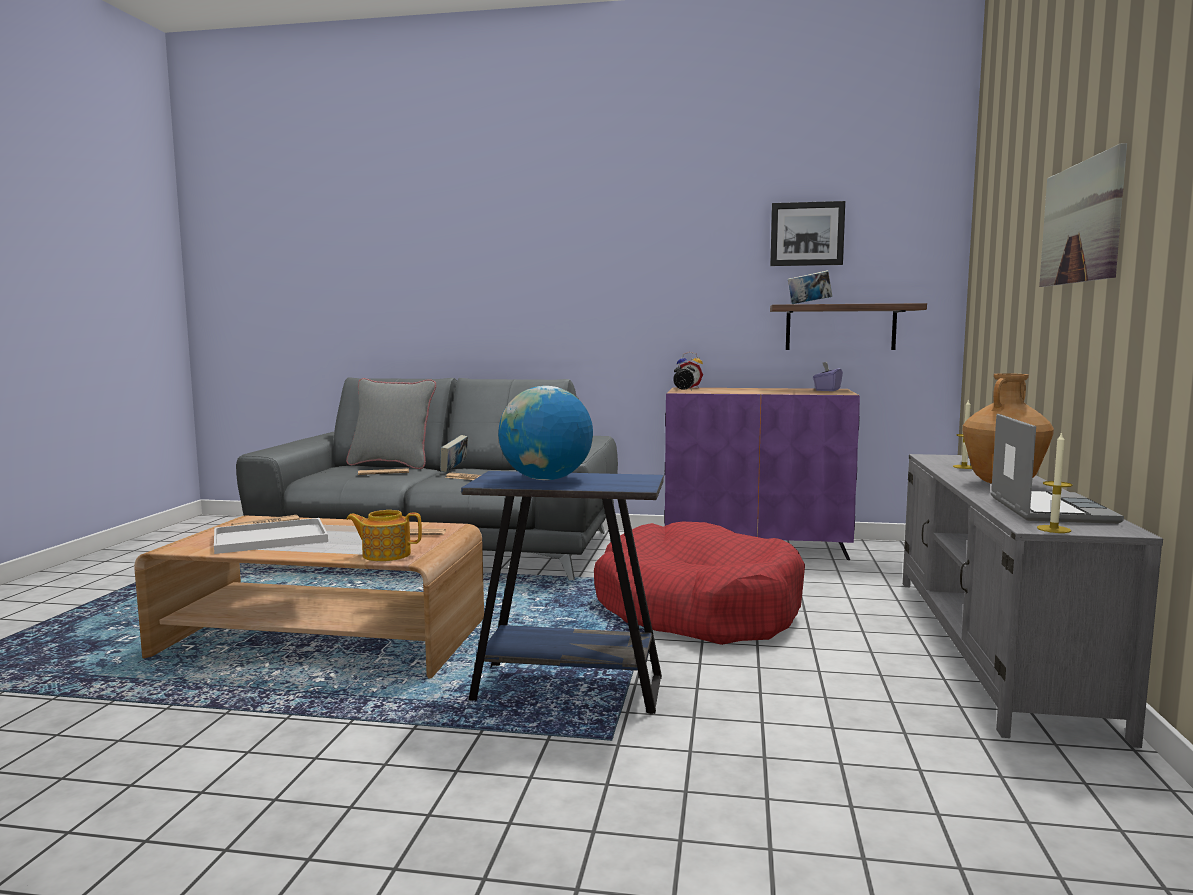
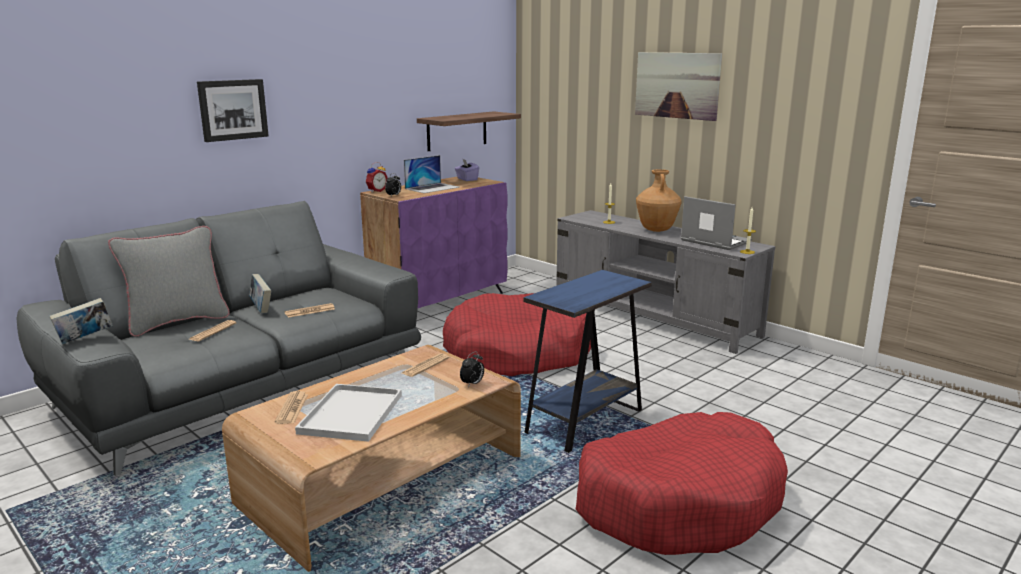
camera: 55 degrees left, 10 degrees up
(385, 554) = (472, 384): teapot -> alarm clock
(409, 804) = (679, 502): none -> red dog bed
(546, 479) = (580, 292): globe -> none
(751, 390) = (432, 188): none -> laptop
(807, 234) = (434, 61): picture -> picture (232, 109)
(809, 304) = (455, 118): book -> book (85, 339)

